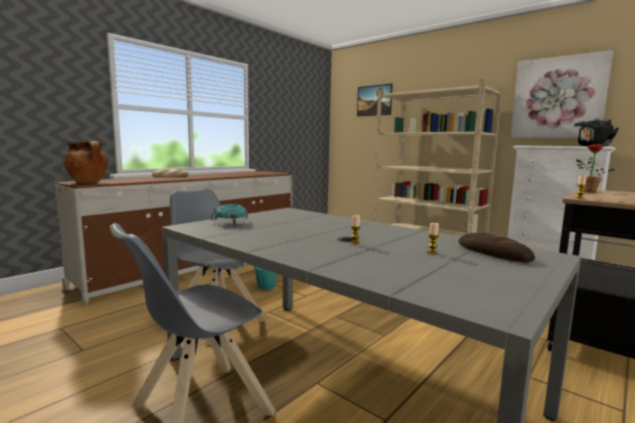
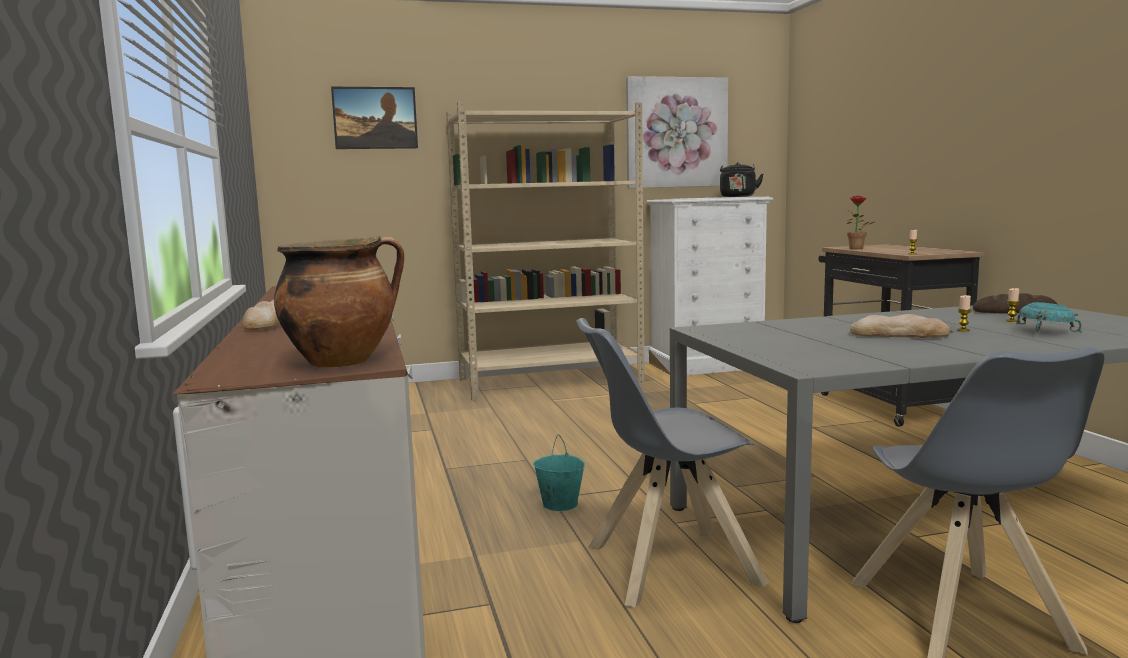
camera: 55 degrees left, 0 degrees up
(231, 223) = (798, 353): turquoise bowl -> turquoise bowl (1043, 332)
(314, 233) = (898, 334): none -> bread

